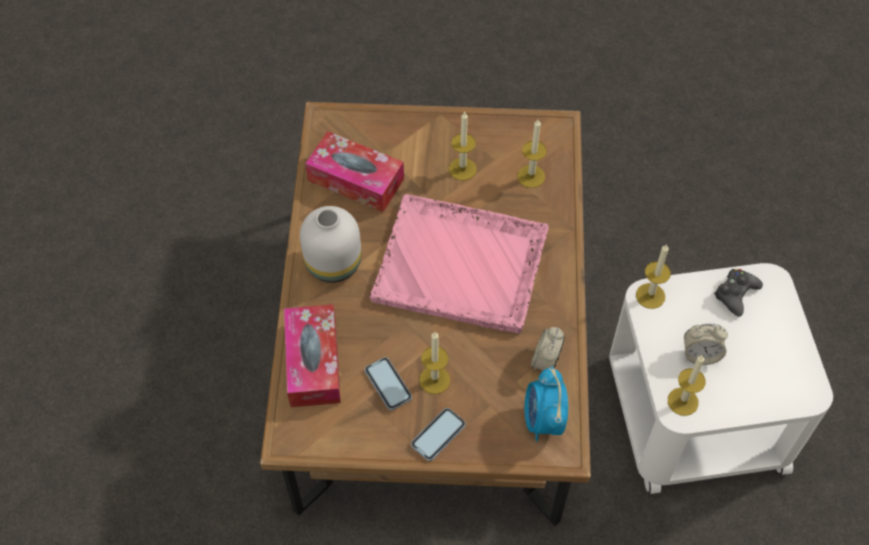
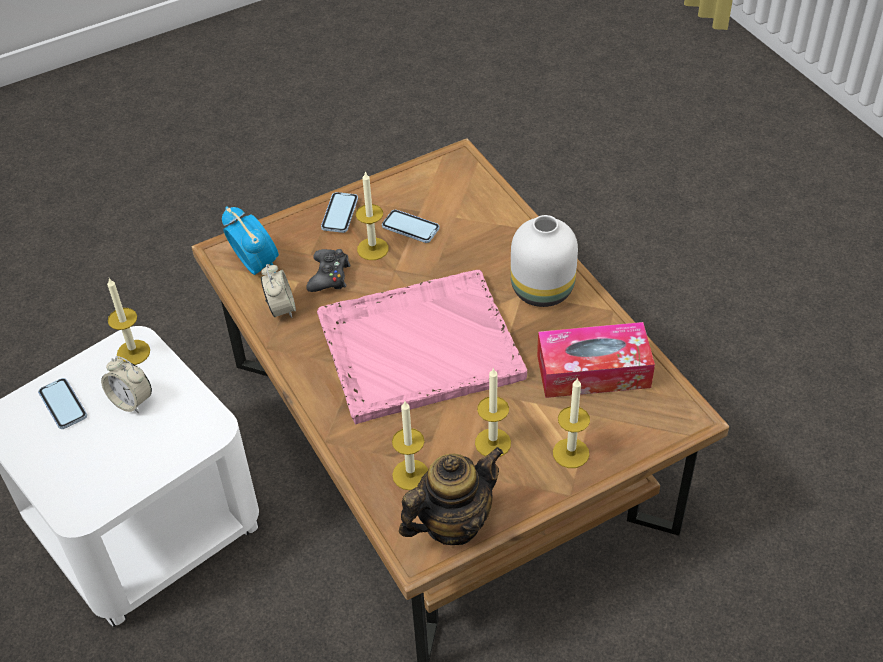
camera: 150 degrees right, 10 degrees down
(313, 362) = (487, 211): tissue box -> none
(526, 132) = (452, 523): none -> teapot
(650, 296) = (209, 431): candle -> candle (571, 453)
(700, 354) = (131, 401): alarm clock -> alarm clock turned 120 degrees counterclockwise
(735, 294) = (114, 479): black game controller -> black game controller (329, 276)
(757, 380) = (63, 405): none -> phone

